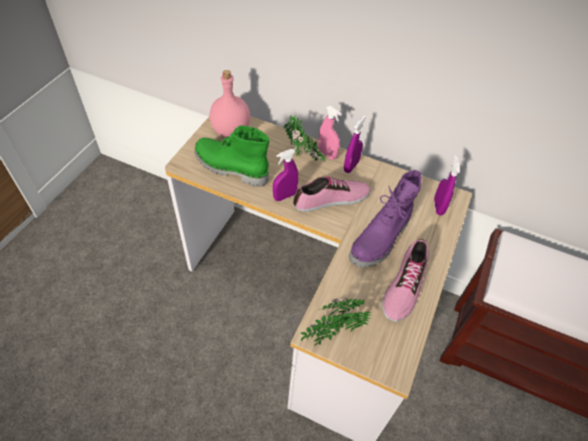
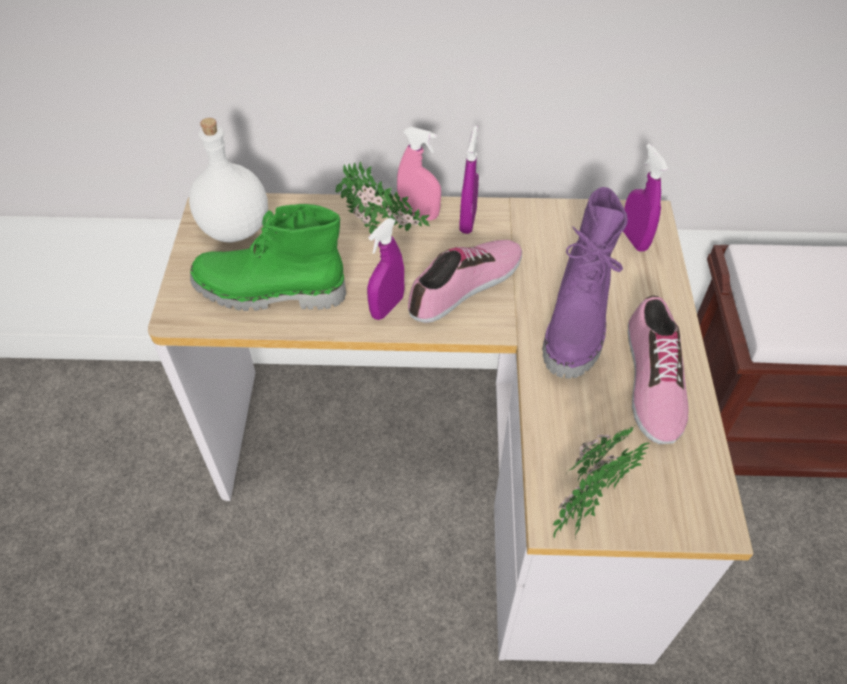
camera: 20 degrees left, 0 degrees up
(231, 130) = (235, 227): pink bottle -> white bottle

